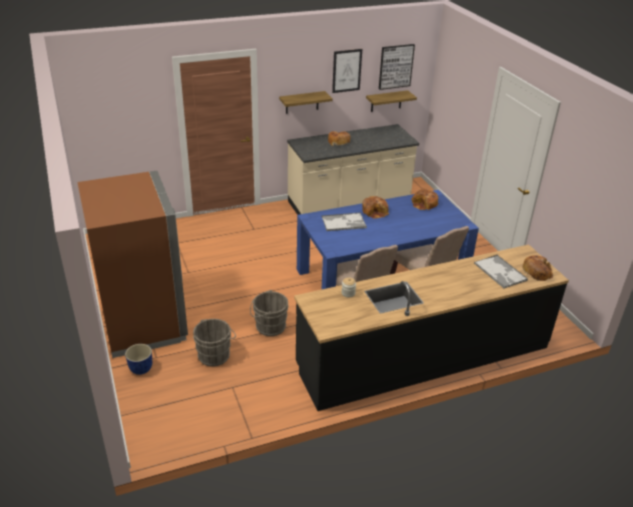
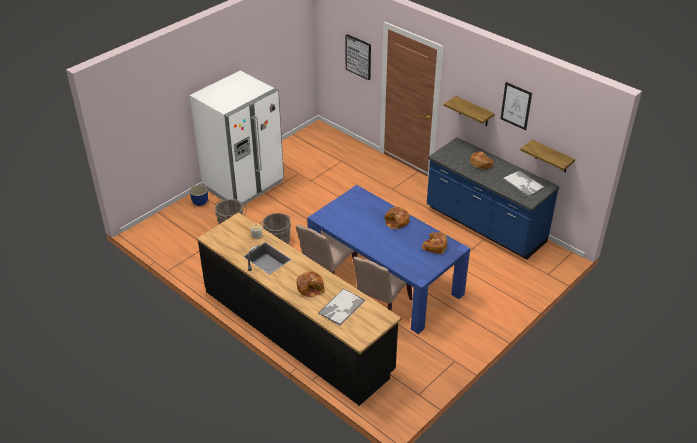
camera: 65 degrees right, 5 degrees up
(144, 322) = (243, 185): brown fridge -> white fridge
(344, 222) = (365, 210): tray -> tray (523, 184)
(349, 202) = (484, 226): beige counter -> blue counter
(395, 66) = (564, 128): picture -> picture (358, 56)
(537, 272) = (358, 330): bread -> bread (310, 287)

